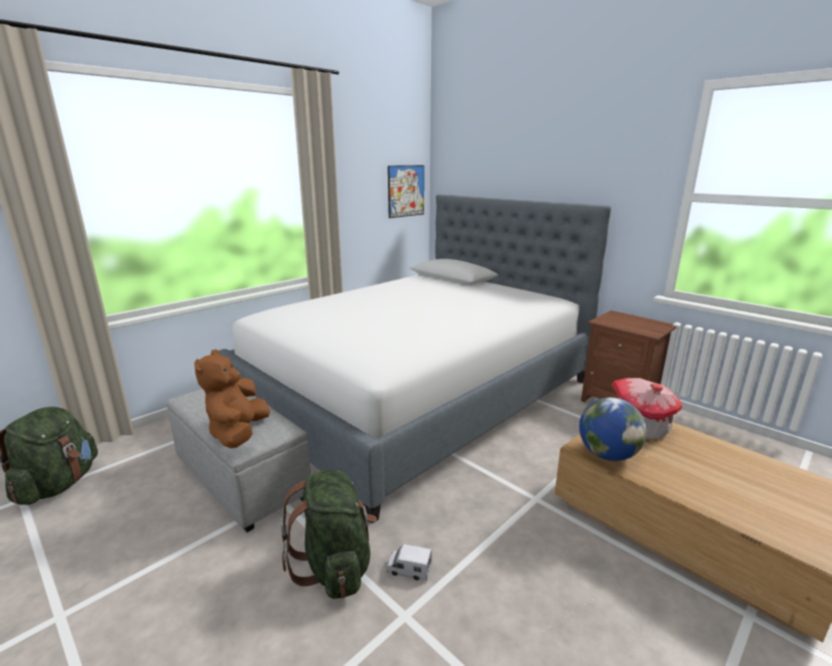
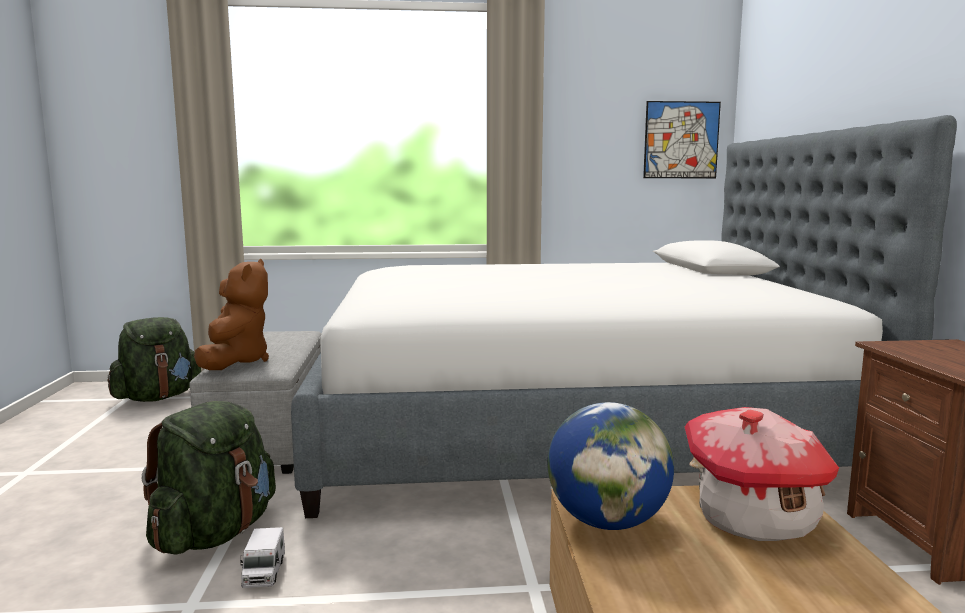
camera: 40 degrees right, 10 degrees down
(239, 433) = (235, 362): brown plush toy -> brown plush toy turned 135 degrees clockwise
(409, 570) = (264, 572): toy truck -> toy truck turned 150 degrees counterclockwise

